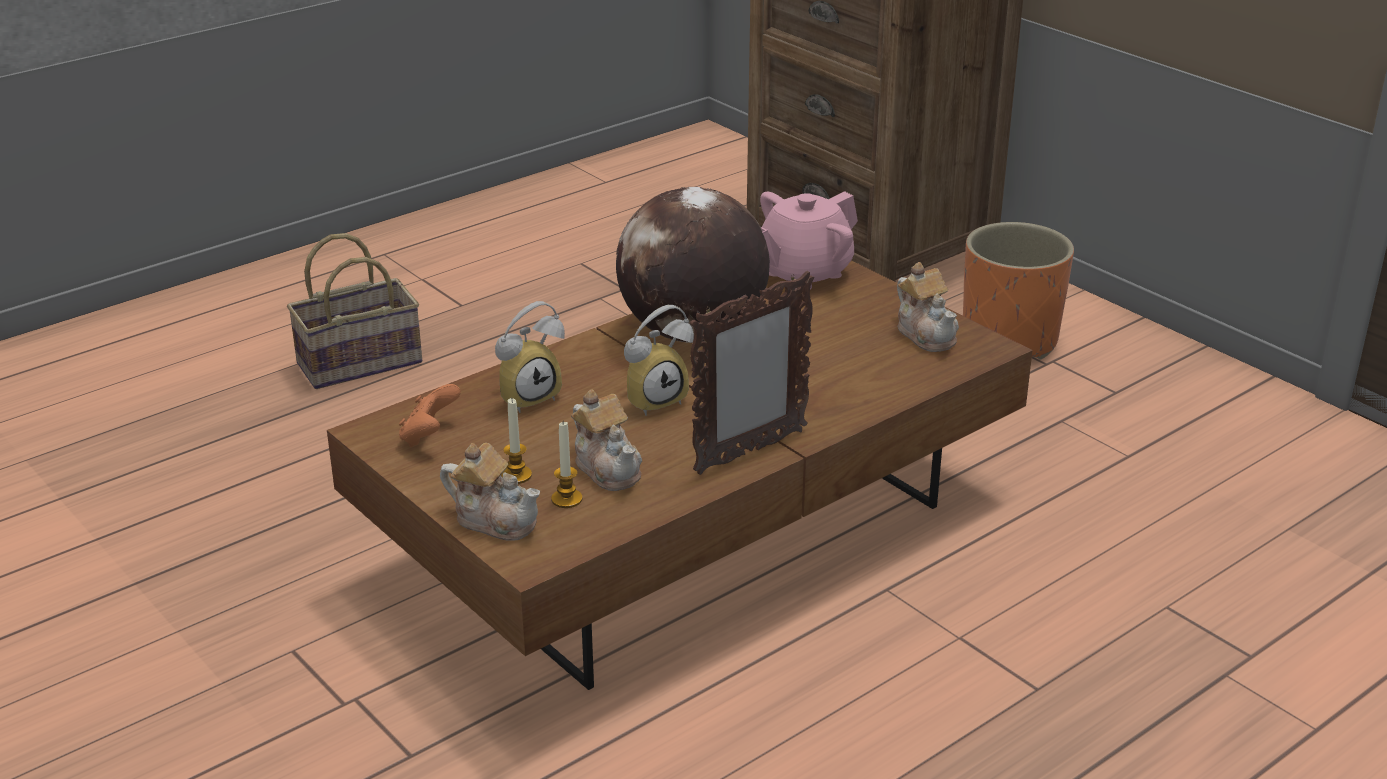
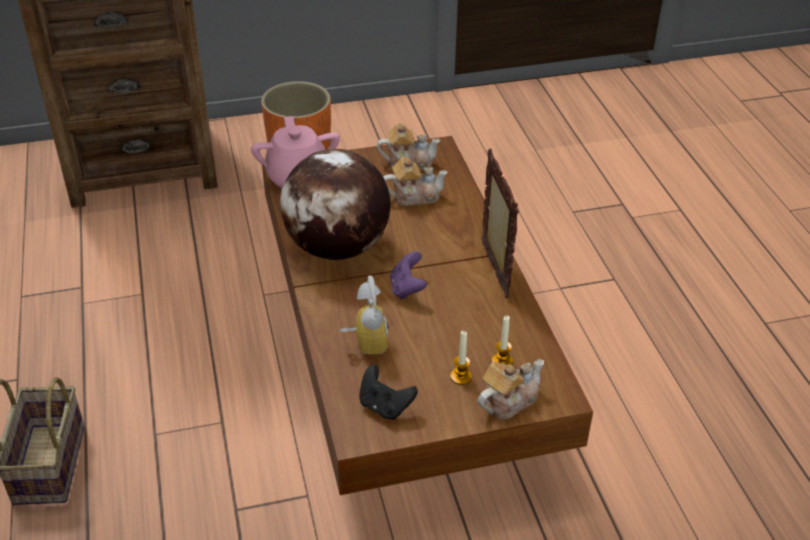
camera: 65 degrees left, 10 degrees up
(429, 436) = (385, 406): orange game controller -> black game controller
(608, 468) = (476, 333): teapot -> teapot (414, 196)
(654, 399) = (407, 289): alarm clock -> purple game controller

